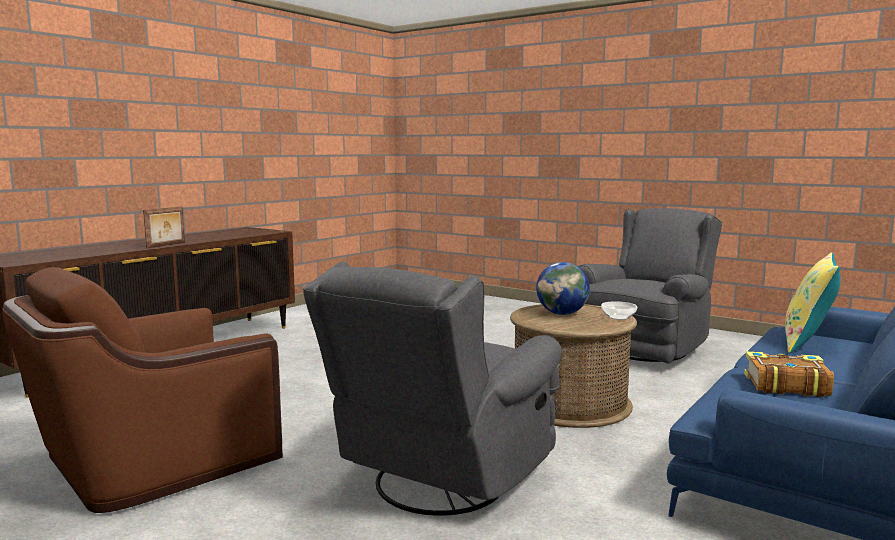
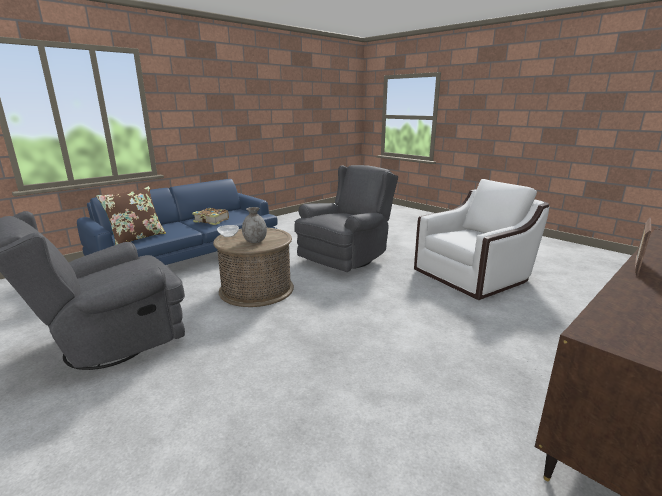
camera: 170 degrees left, 10 degrees up
(150, 460) = (475, 274): brown armchair -> white armchair
(562, 313) = (255, 241): globe -> grey vase
(807, 343) = (137, 238): yellow pillow -> brown pillow

